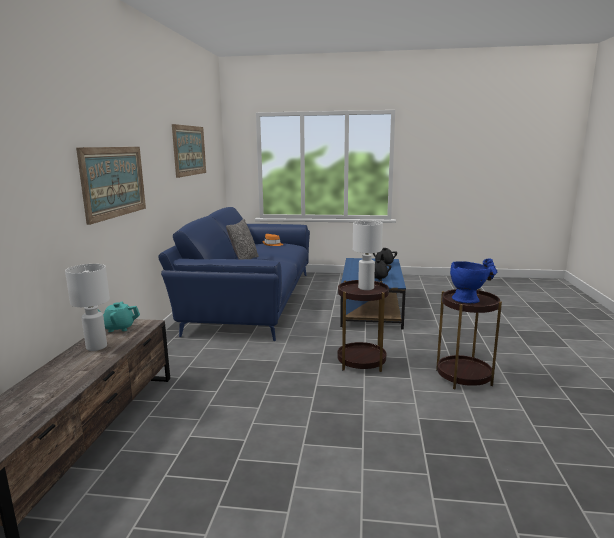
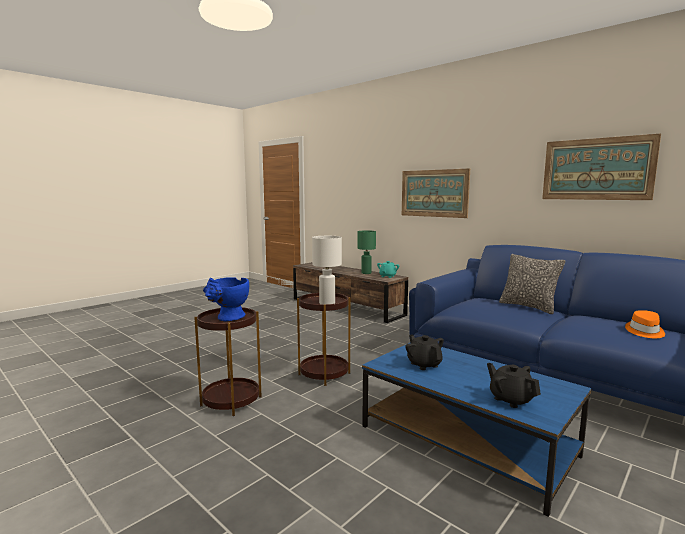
camera: 125 degrees right, 5 degrees down
(96, 347) = (366, 273): white table lamp -> green table lamp

